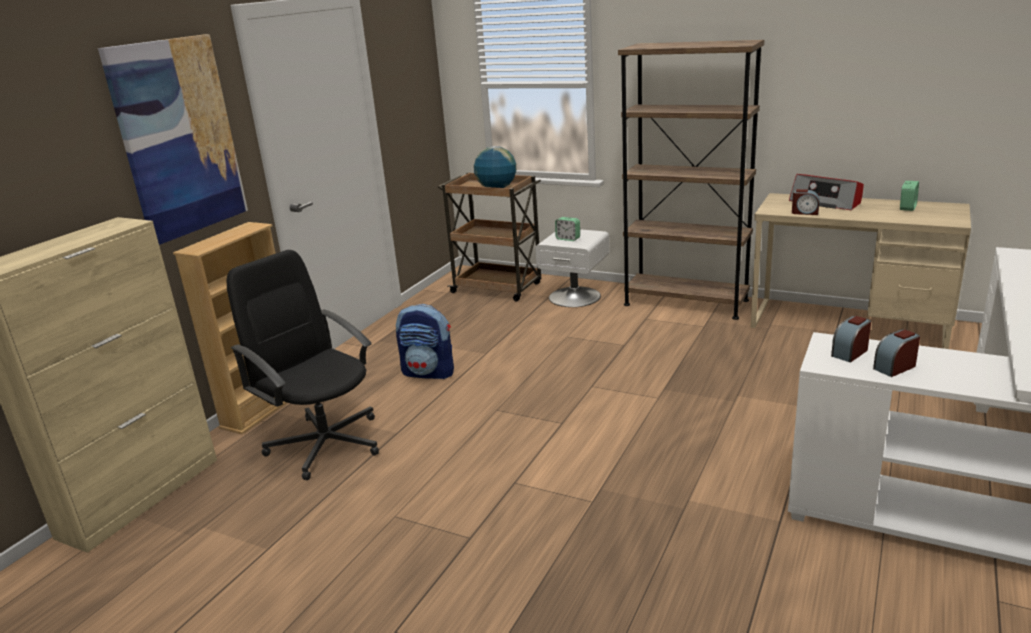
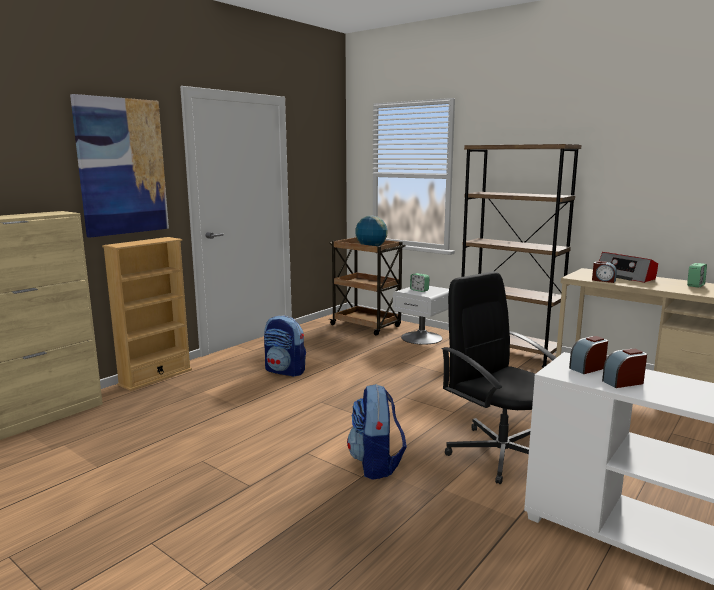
camera: 10 degrees right, 10 degrees down
(325, 443) = (183, 405): black office chair -> black office chair (500, 453)
(602, 483) = (376, 464): none -> backpack

